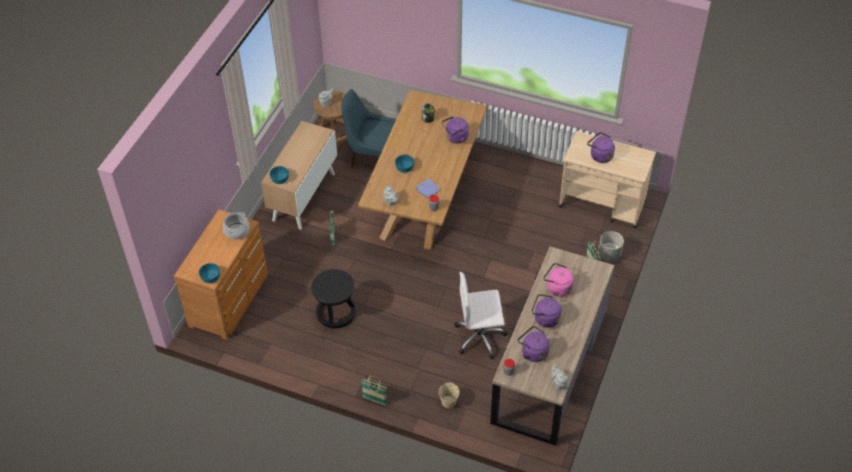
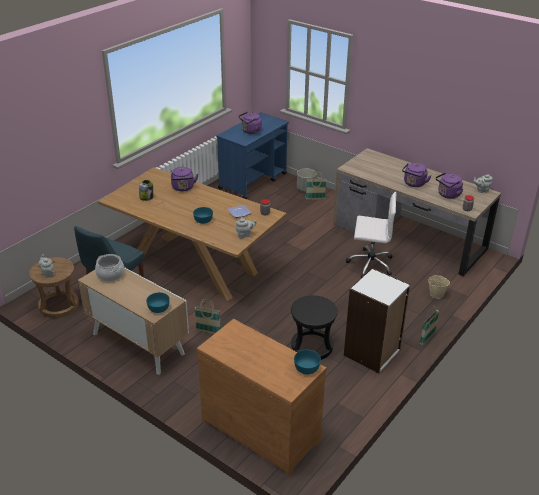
camera: 75 degrees left, 15 degrees down
(236, 231) = (241, 337): cooking pot -> cooking pot (110, 275)
(340, 359) = (372, 353): none -> white bookcase
(480, 337) = (369, 264): white office chair -> white office chair turned 90 degrees counterclockwise
(557, 288) = (383, 173): pink kettle -> none
(603, 204) = (253, 181): beige cart -> blue cart

